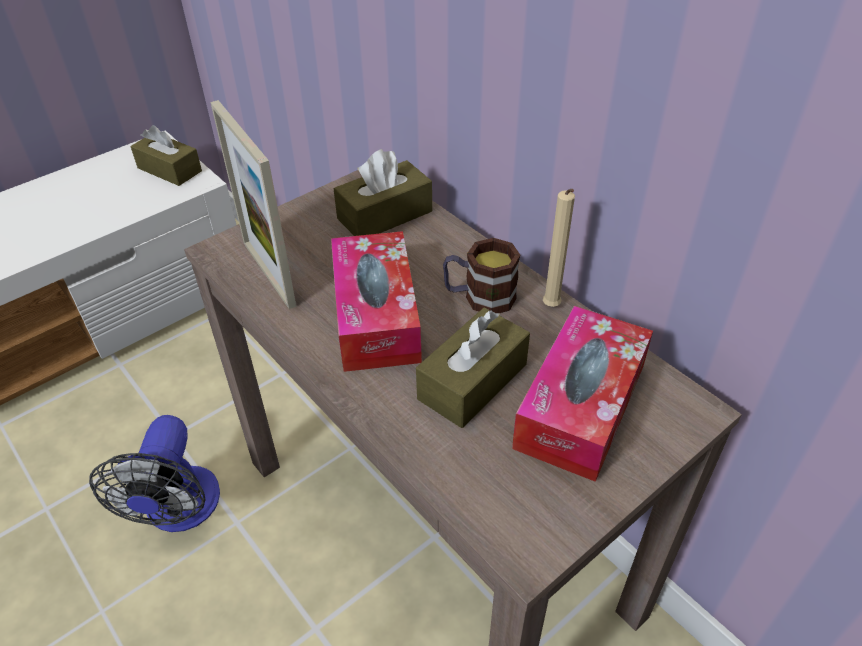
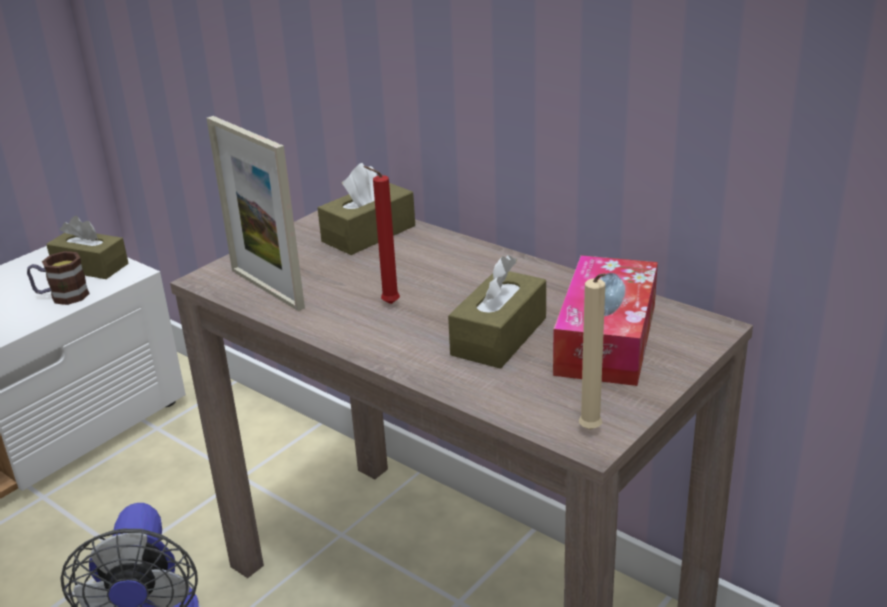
camera: 10 degrees left, 15 degrees down
(376, 315) = (387, 304): tissue box -> red candle
(479, 297) = (484, 279): mug -> mug (62, 296)
(551, 308) = (556, 278): beige candle -> beige candle (591, 432)

